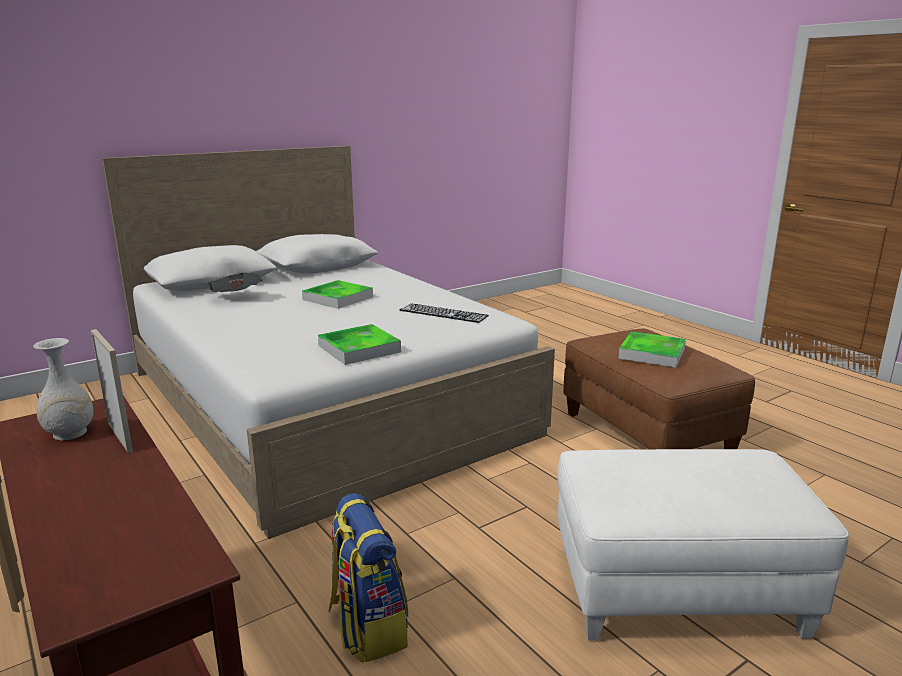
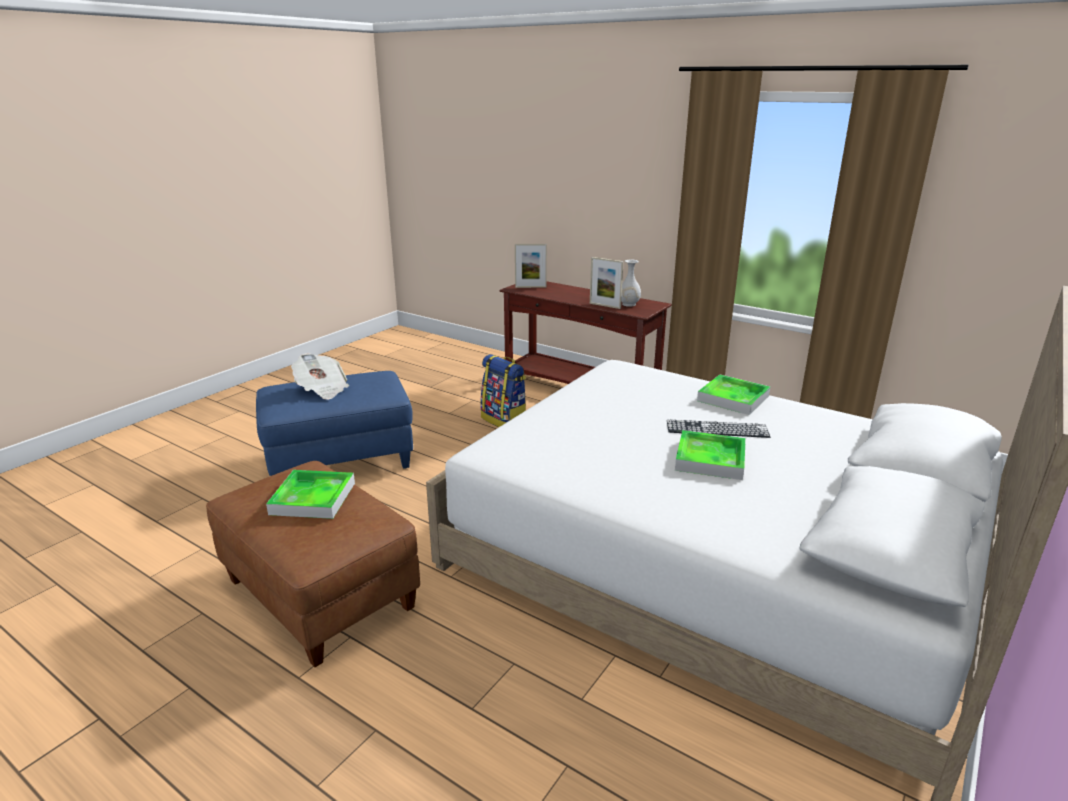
camera: 160 degrees right, 5 degrees up
(139, 566) = (530, 287): none -> picture frame
(236, 297) = (820, 439): newspaper -> newspaper (322, 389)
(359, 349) = (588, 395): tray -> tray (733, 398)
(443, 313) = (559, 453): keyboard -> keyboard (717, 429)
(675, 593) = (341, 460): white ottoman -> blue ottoman

